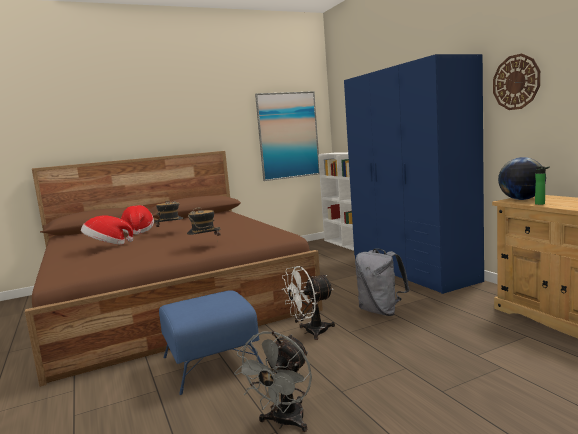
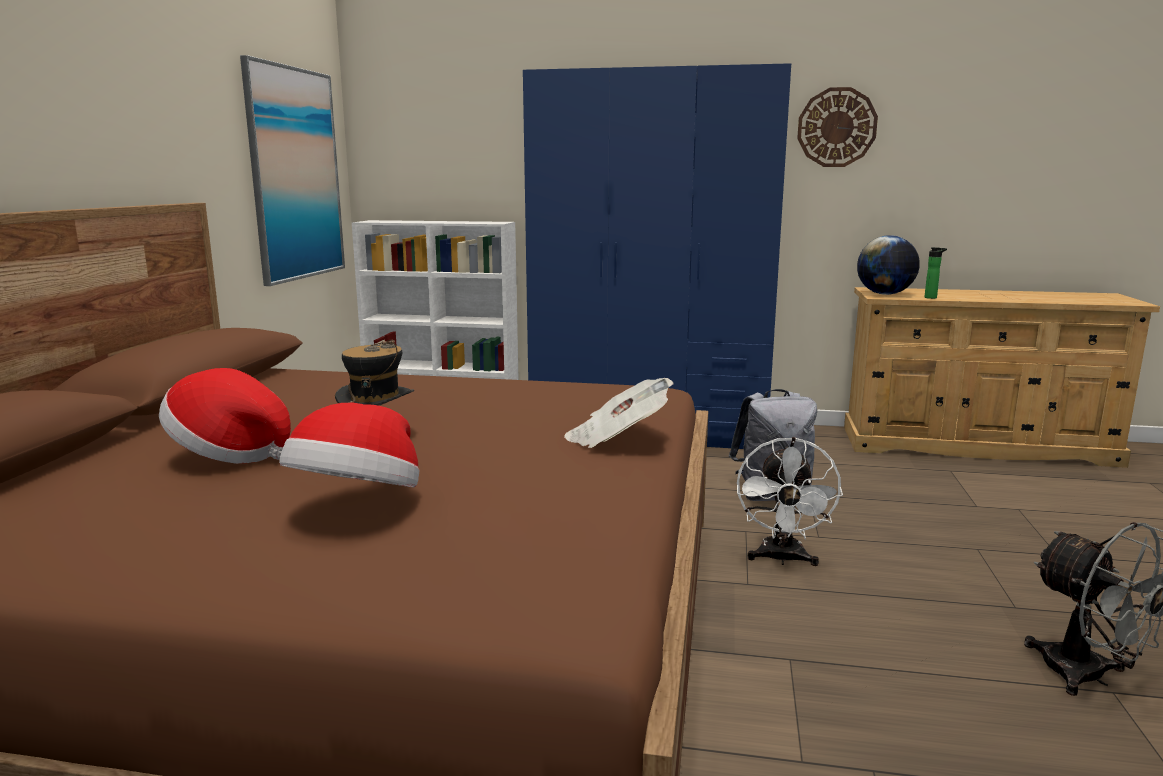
camera: 55 degrees left, 5 degrees up
(205, 246) = (617, 439): hat -> newspaper
(213, 362) = (805, 674): blue ottoman -> none

